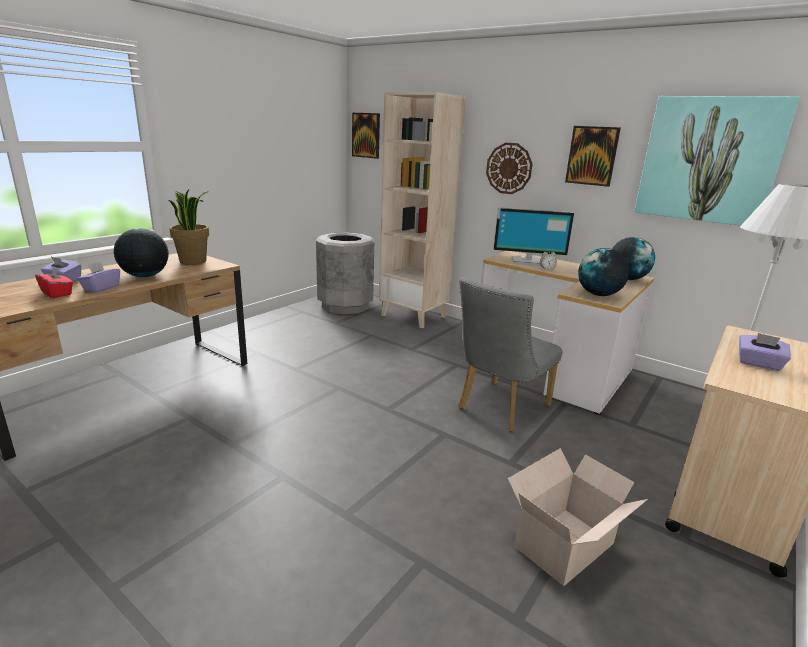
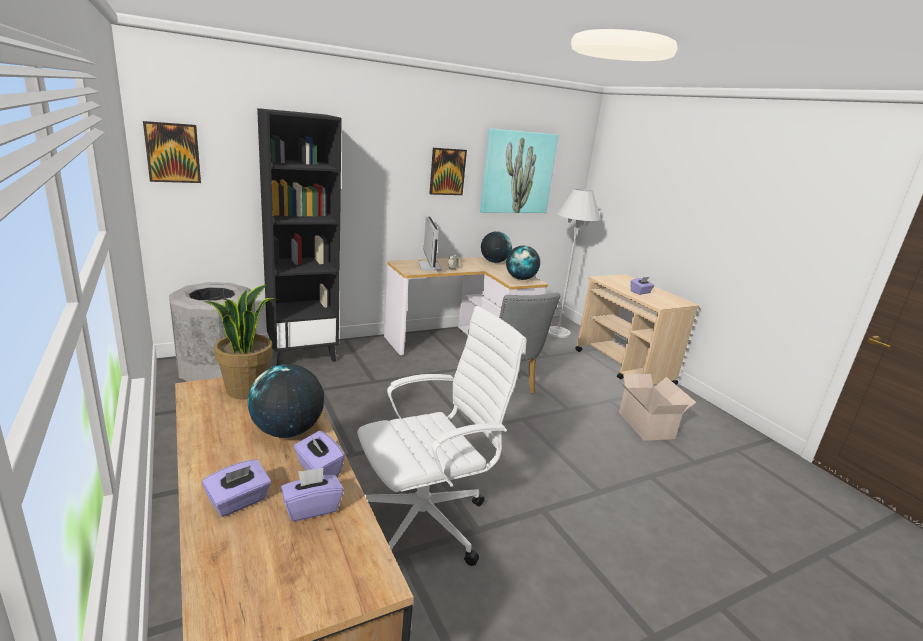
camera: 65 degrees left, 0 degrees up
(57, 293) = (312, 508): red tissue box -> purple tissue box
(231, 418) = (426, 521): none -> white office chair
(414, 316) = (302, 354): beige bookcase -> black bookcase
(509, 168) = (378, 185): wall clock -> none
(528, 261) = (428, 266): monitor -> monitor turned 45 degrees counterclockwise

